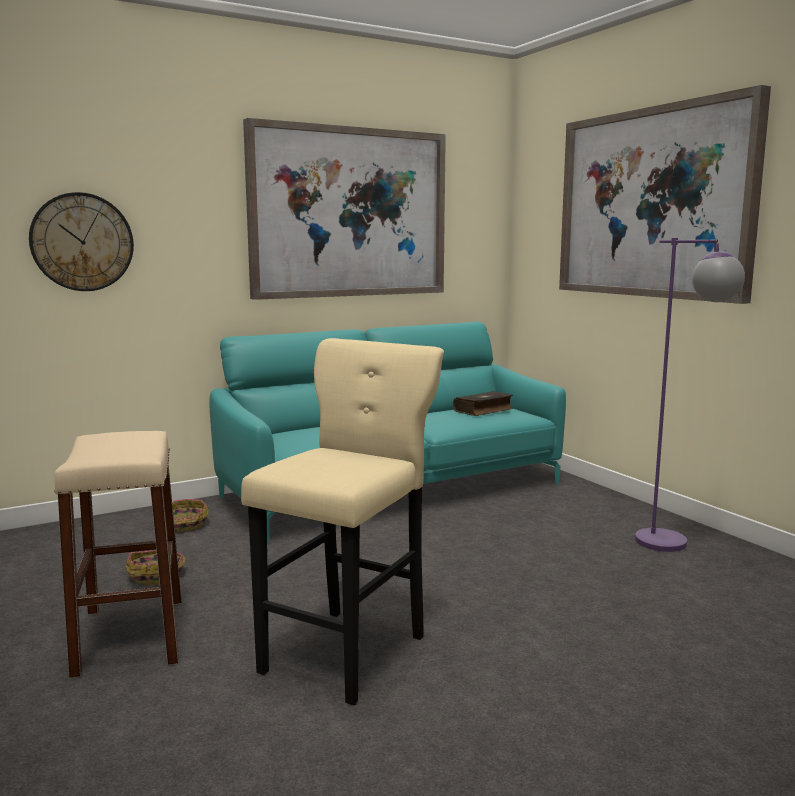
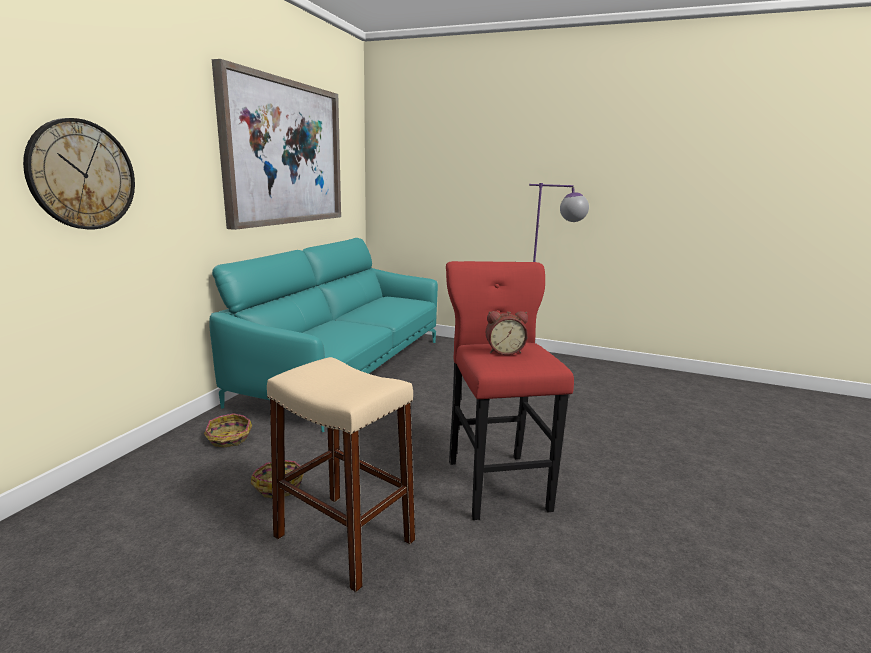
camera: 40 degrees left, 5 degrees up
(330, 459) = (504, 351): none -> alarm clock
(349, 650) = (496, 481): beige stool -> red stool
(483, 410) = (393, 301): book -> none
(653, 203) = (493, 158): picture -> none

